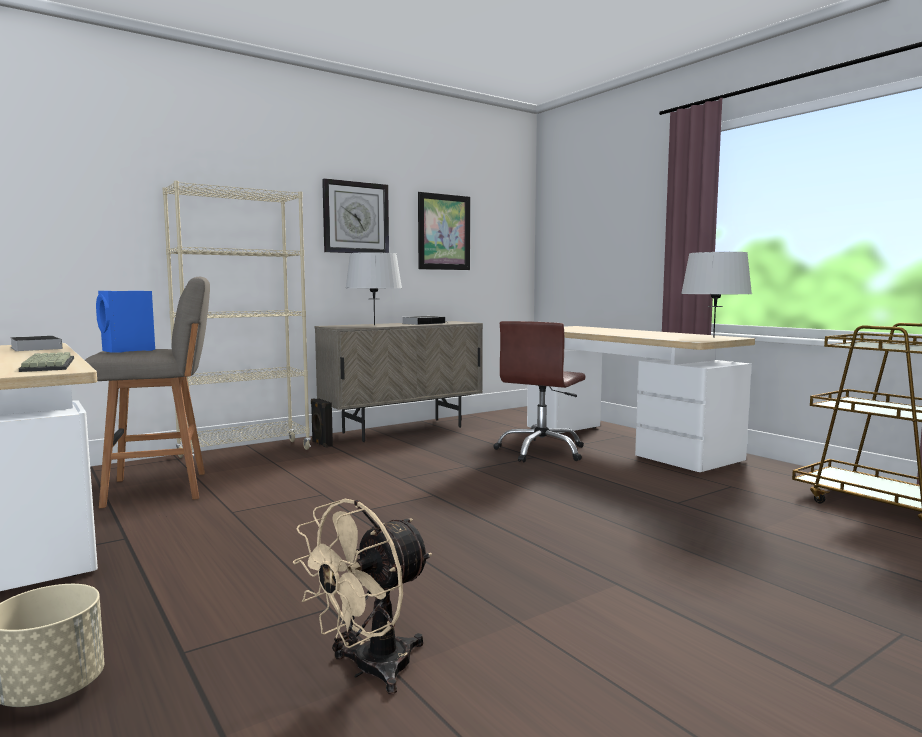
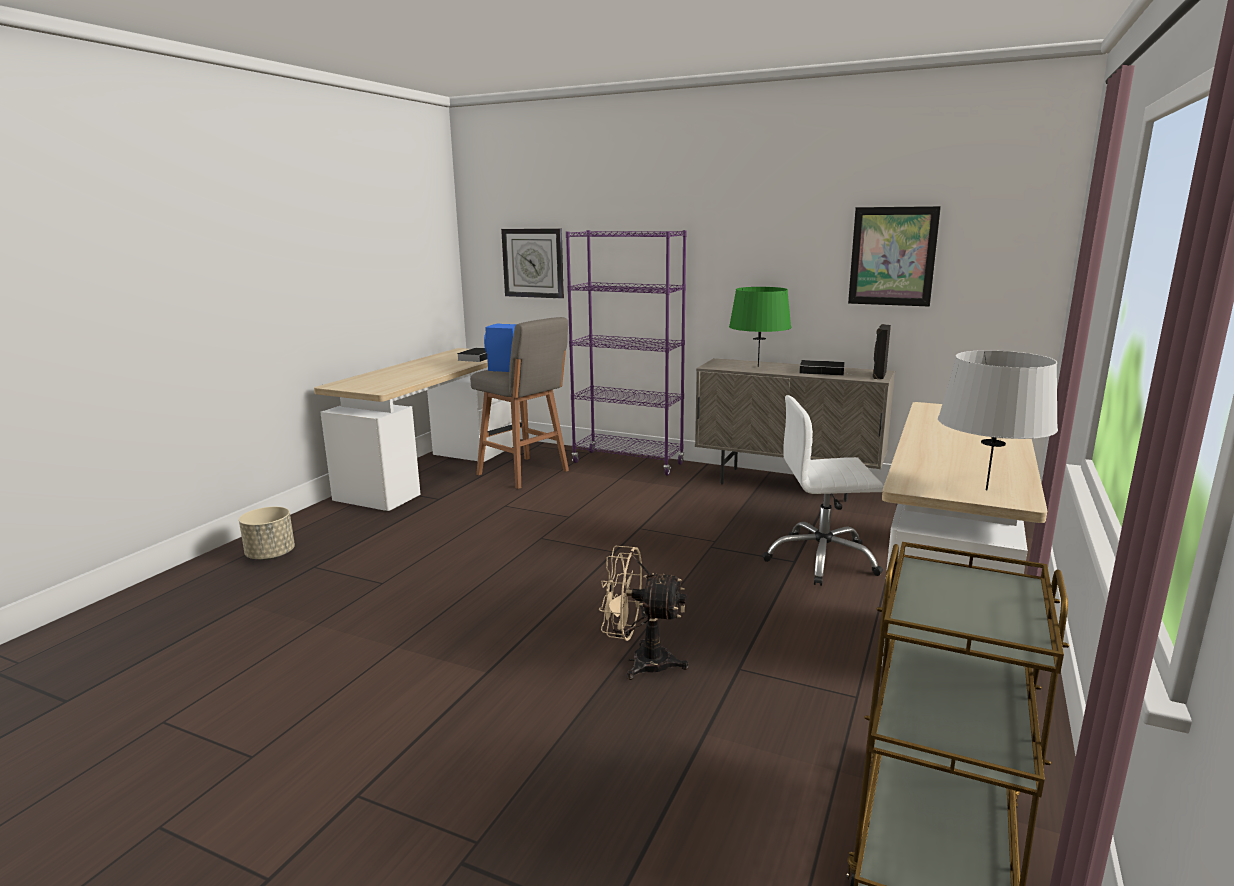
camera: 60 degrees right, 10 degrees up
(46, 364) = (400, 381): keyboard -> none
(245, 453) = (628, 463): beige bookcase -> purple bookcase
(321, 444) = (690, 474): black speaker -> black speaker (878, 375)
(355, 218) = (770, 244): wall clock -> wall clock (533, 263)
(369, 670) = (314, 618): beige fan -> beige fan (640, 662)
(374, 325) = (758, 367): grey table lamp -> green table lamp
(541, 451) = (821, 560): brown office chair -> white office chair

